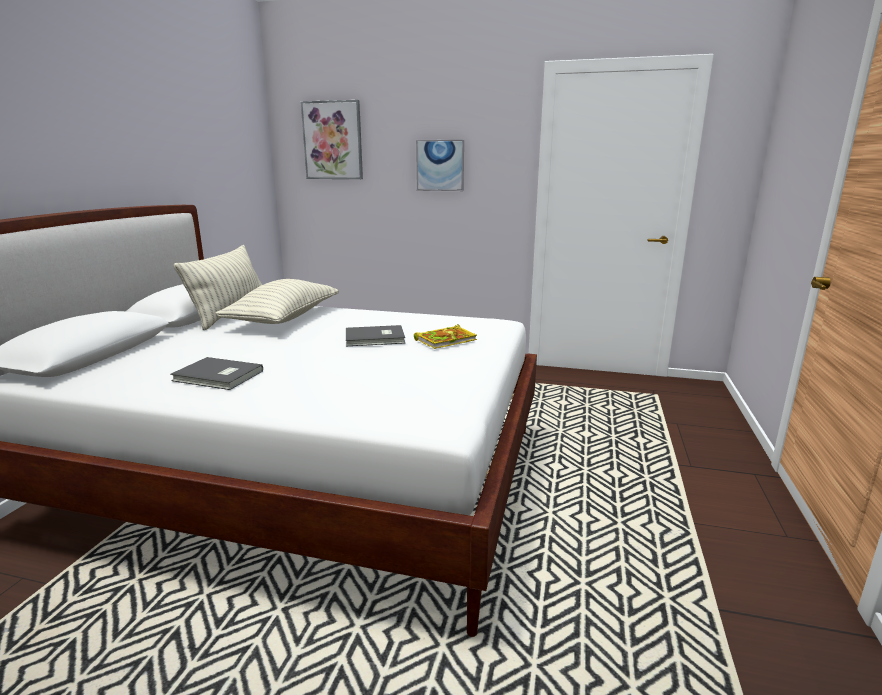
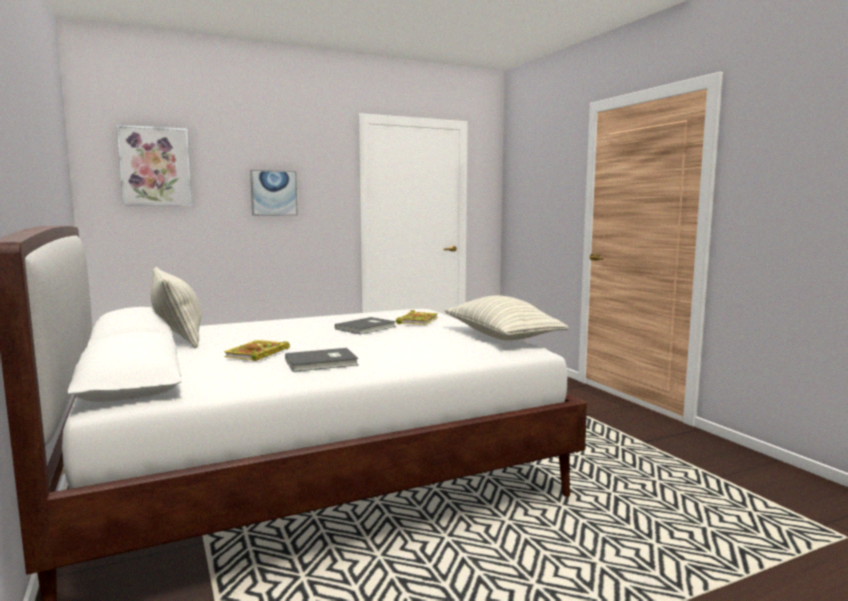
camera: 40 degrees left, 10 degrees down
(212, 350) = (257, 354): none -> book
(284, 319) = (247, 331): pillow -> pillow (501, 337)

